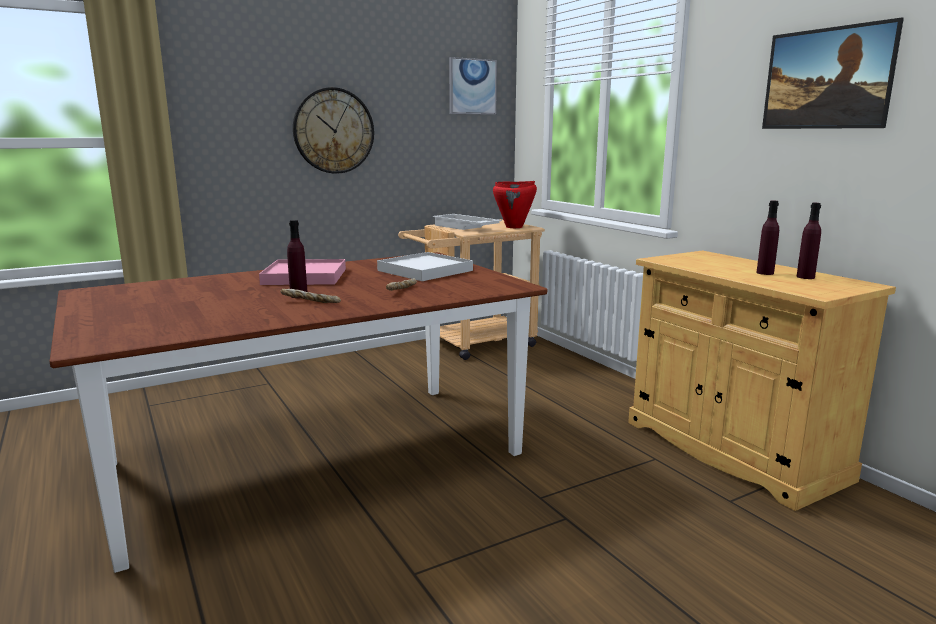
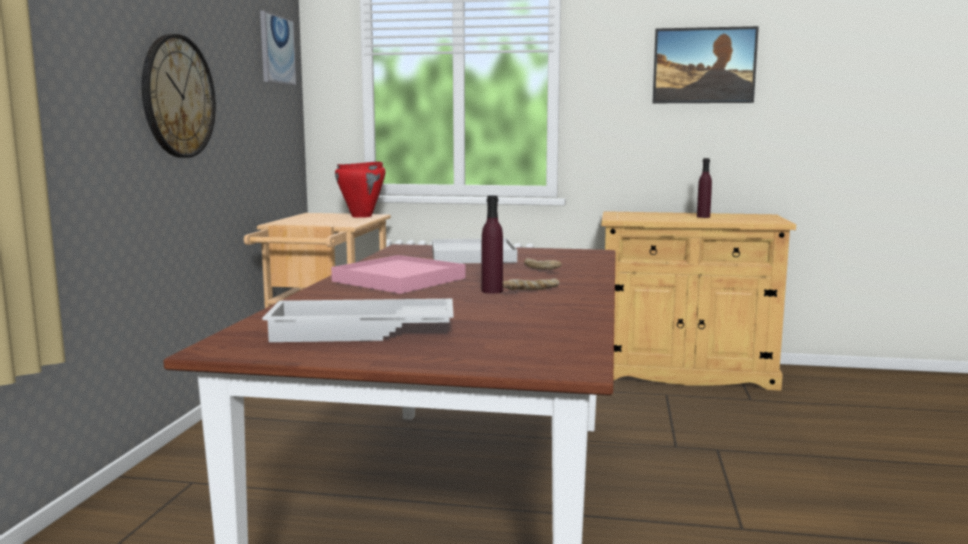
camera: 50 degrees left, 5 degrees down
(465, 227) = (322, 221): white tray -> white tray (360, 332)
(805, 277) = (728, 216): purple bottle -> none

